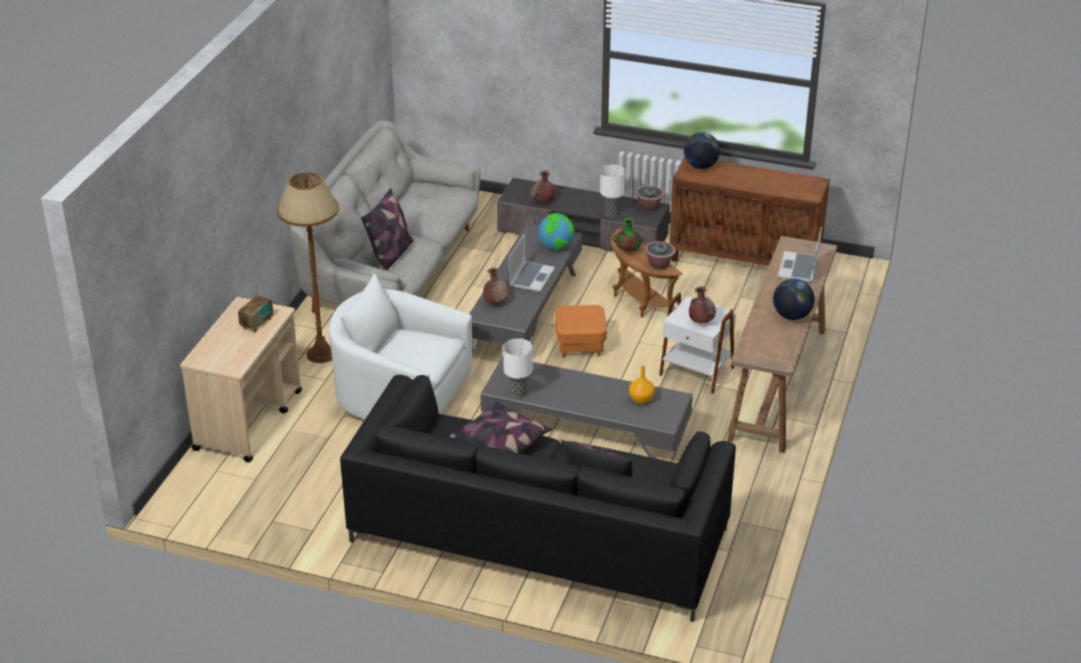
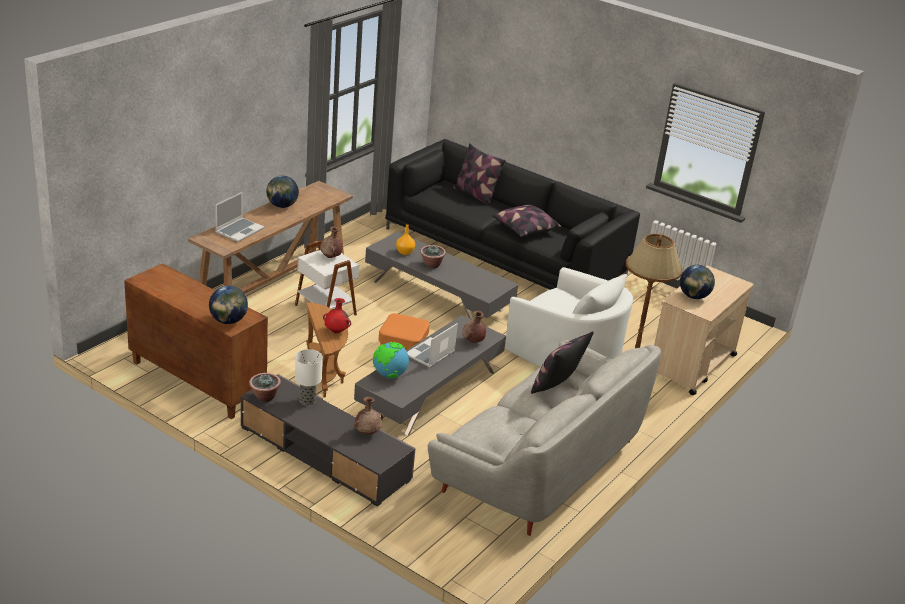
camera: 165 degrees left, 5 degrees down
(257, 323) = (693, 297): radio -> globe
(518, 393) = (490, 277): table lamp -> none
(627, 250) = (336, 331): green vase -> red vase
(659, 265) = (320, 313): potted plant -> potted plant (431, 265)

